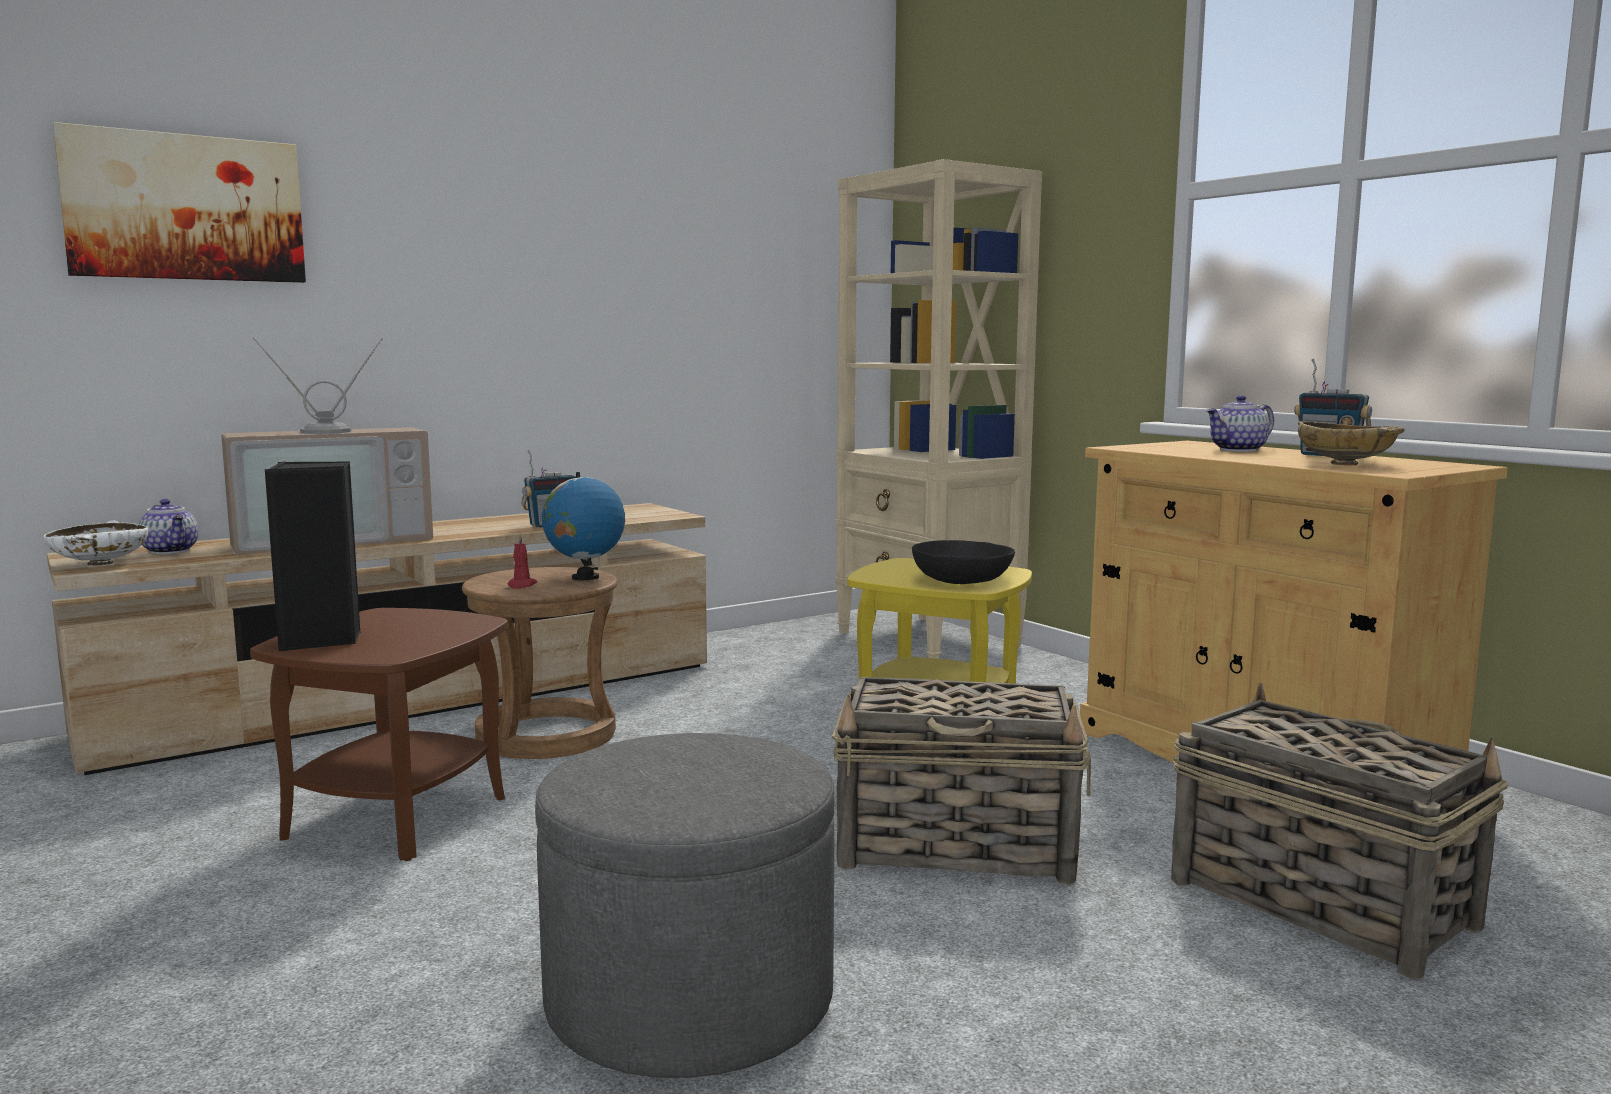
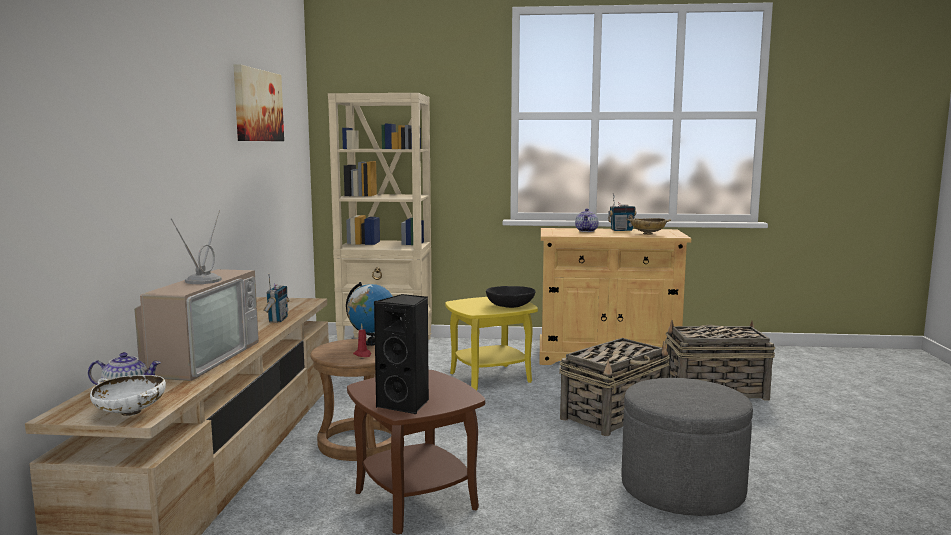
camera: 50 degrees left, 0 degrees up
(185, 208) = (76, 117): picture -> picture (257, 105)

